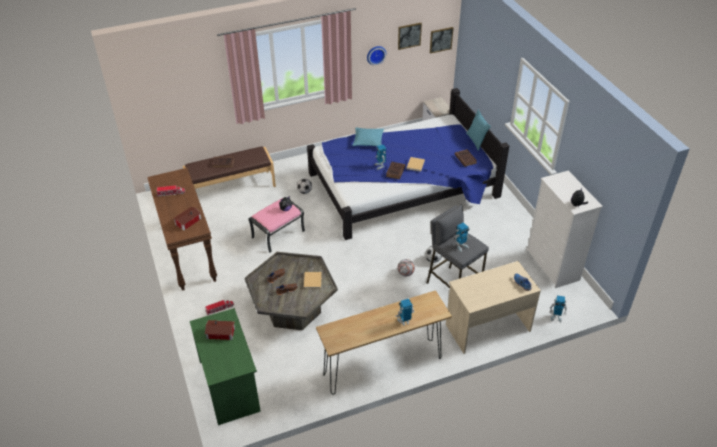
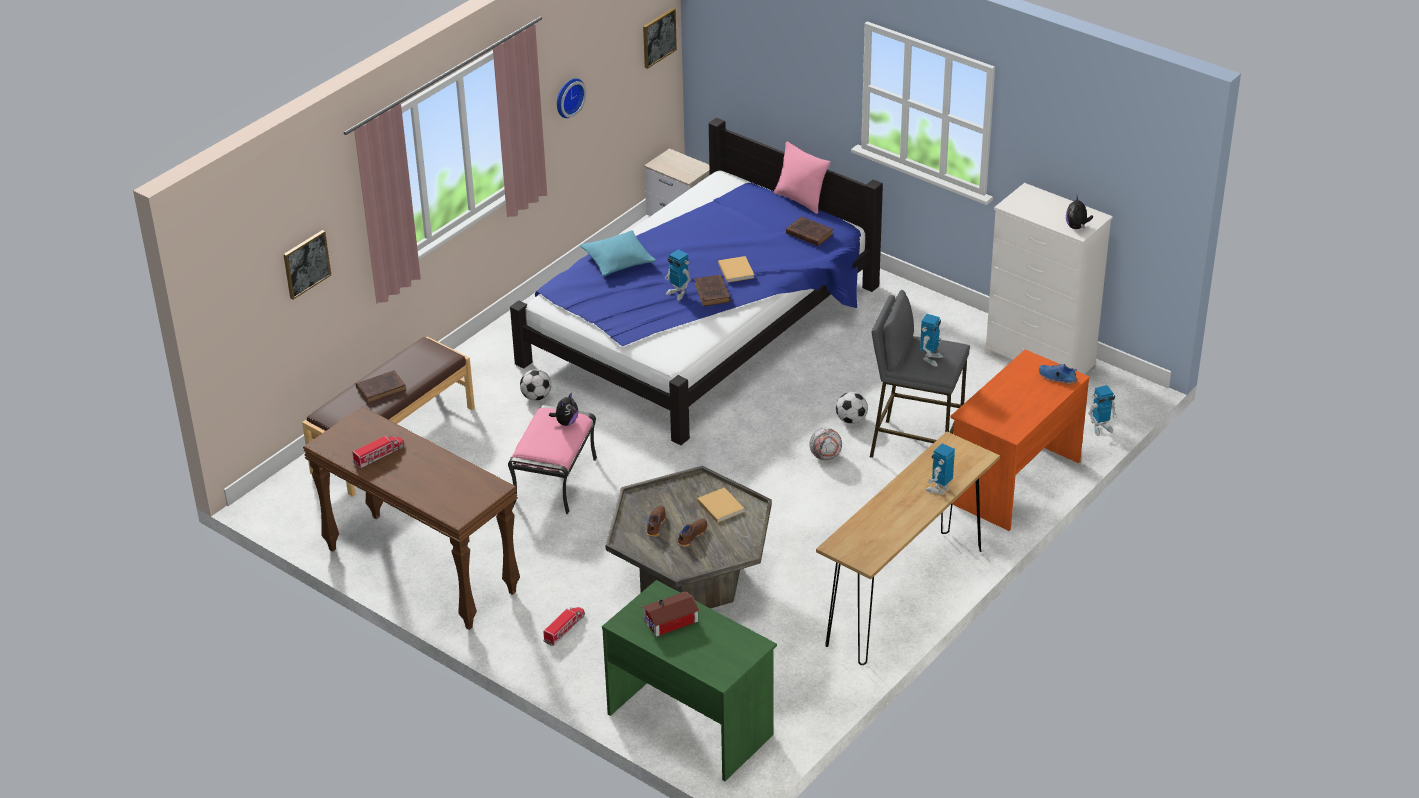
camera: 30 degrees left, 5 degrees down
(187, 222) = (457, 486): toy house -> none
(409, 35) = (613, 44): picture -> picture (306, 264)
(476, 141) = (800, 200): turquoise pillow -> pink pillow
(487, 327) = (1013, 481): beige desk -> orange desk

